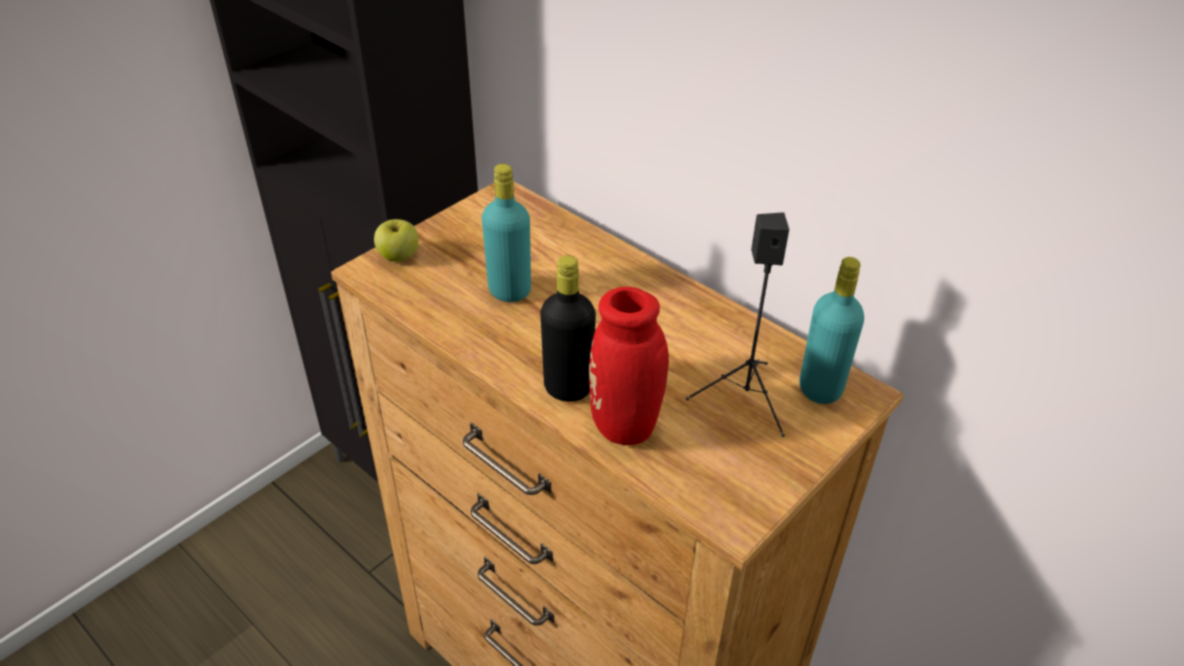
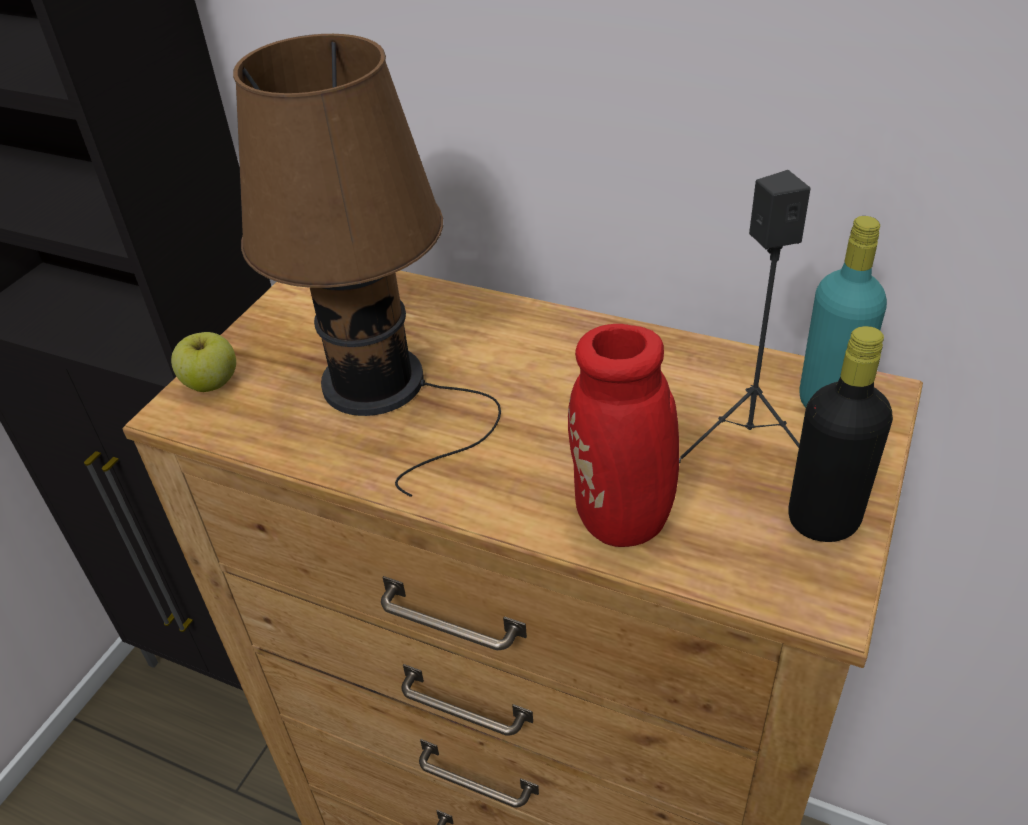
camera: 15 degrees left, 0 degrees up
(509, 291) = (382, 388): turquoise bottle -> brown table lamp
(568, 388) = (520, 492): black bottle -> black bottle (823, 520)

